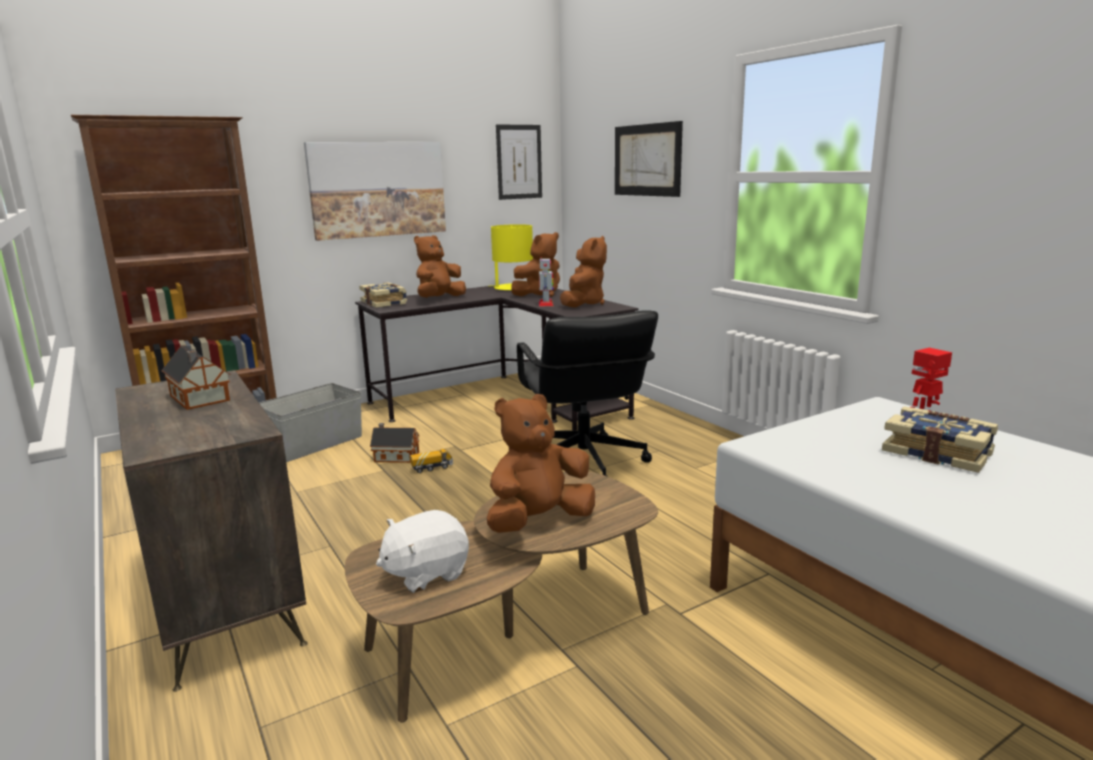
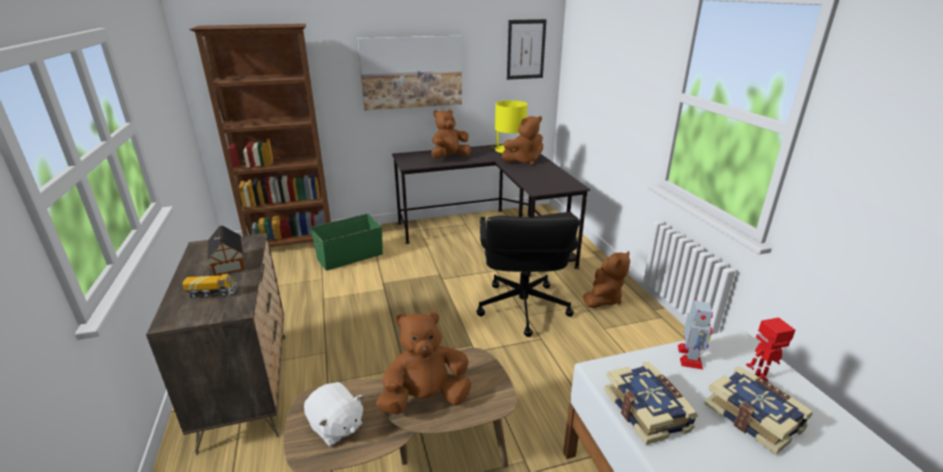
camera: 15 degrees right, 10 degrees up
(314, 444) = (350, 256): grey storage box -> green storage box
(385, 303) = (410, 158): book -> book (648, 411)
(395, 457) = (396, 277): toy house -> none
(426, 573) = (336, 427): white plush toy -> white plush toy turned 120 degrees counterclockwise
(432, 468) = (416, 293): toy truck -> toy truck (213, 293)
(546, 304) = (522, 174): toy robot -> toy robot (690, 357)
(583, 304) = (550, 178): brown plush toy -> brown plush toy (603, 299)
(647, 160) = (619, 64): picture -> none

